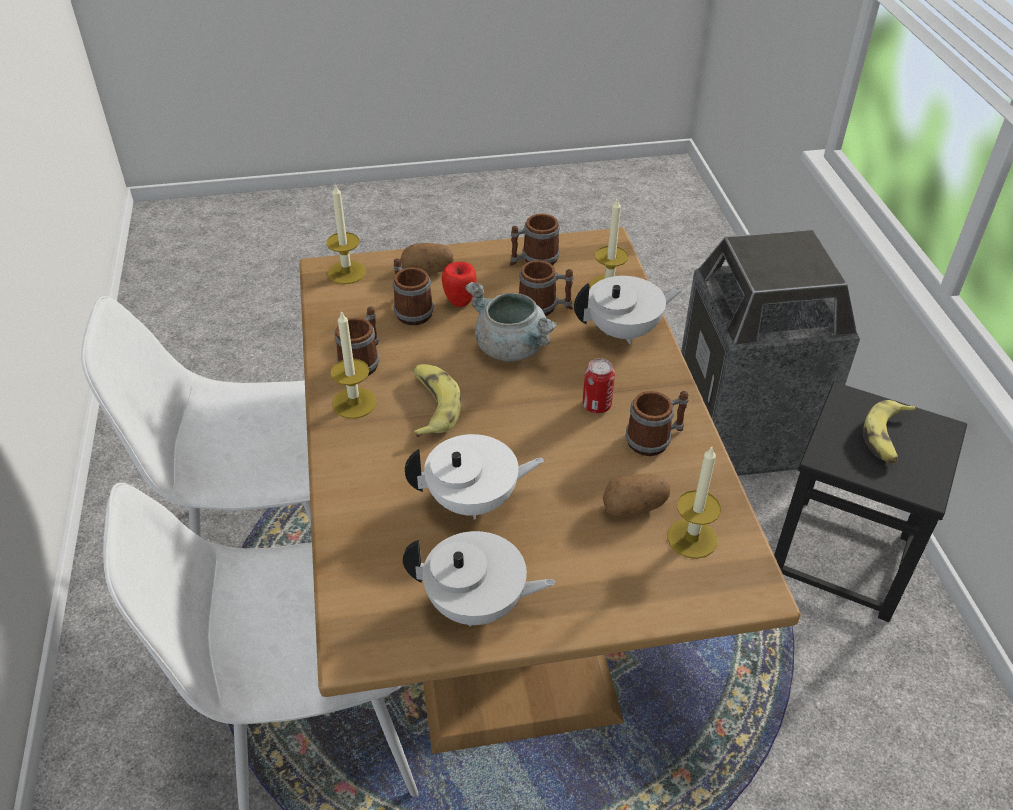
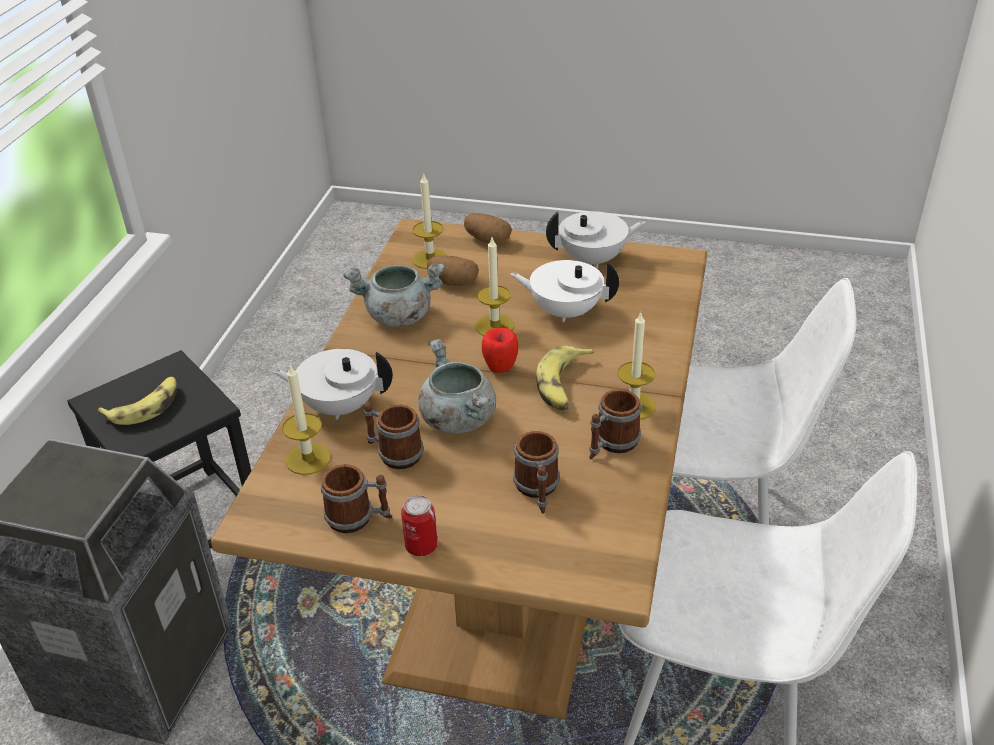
camera: 155 degrees left, 5 degrees down
(346, 272) = (592, 568): candle -> candle (495, 326)
(427, 270) = (491, 541): potato -> potato (486, 240)
(460, 301) = (477, 486): apple -> apple (500, 369)
(477, 605) = (593, 260): white teapot -> white teapot turned 135 degrees clockwise
(596, 405) = (422, 350): can -> can (421, 546)
(655, 439) = (398, 316): mug -> grey cooking pot

